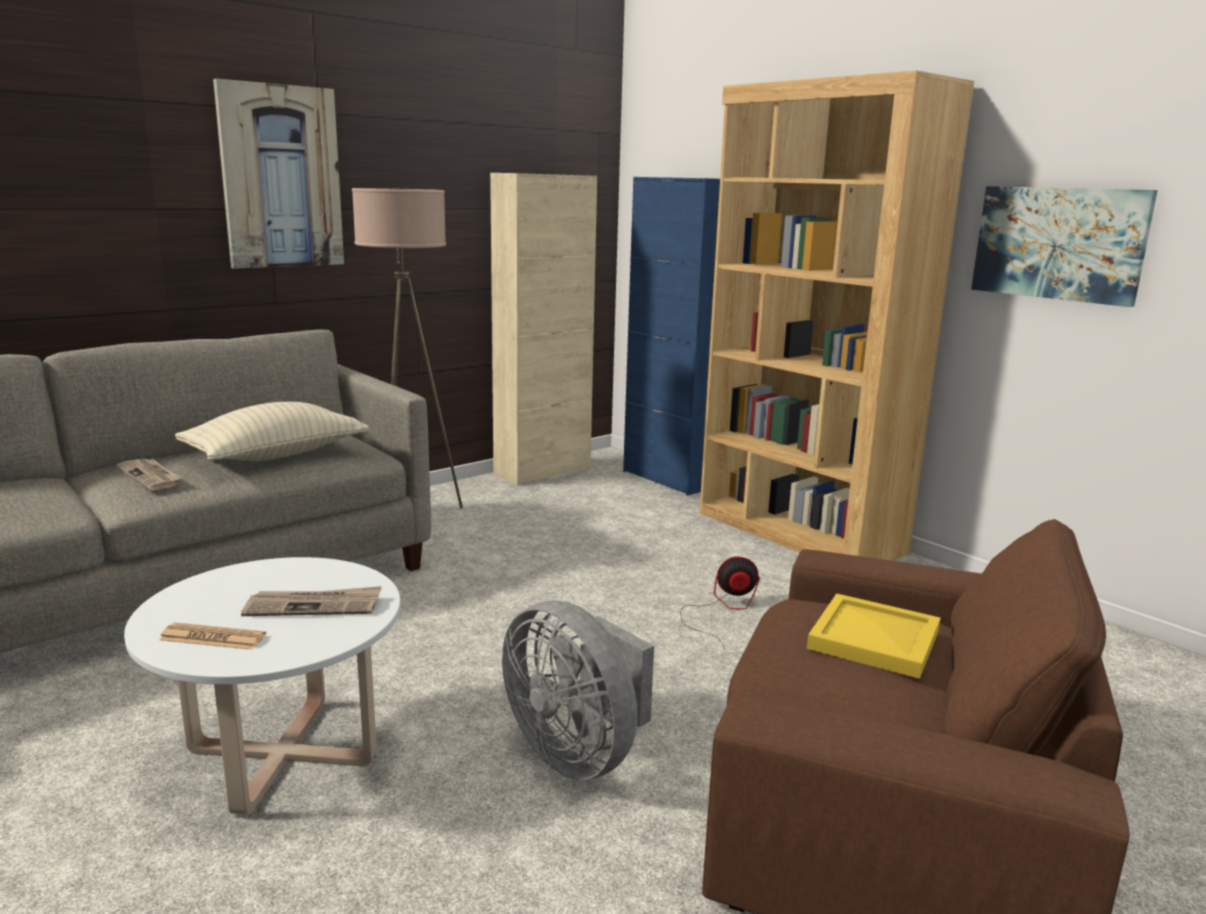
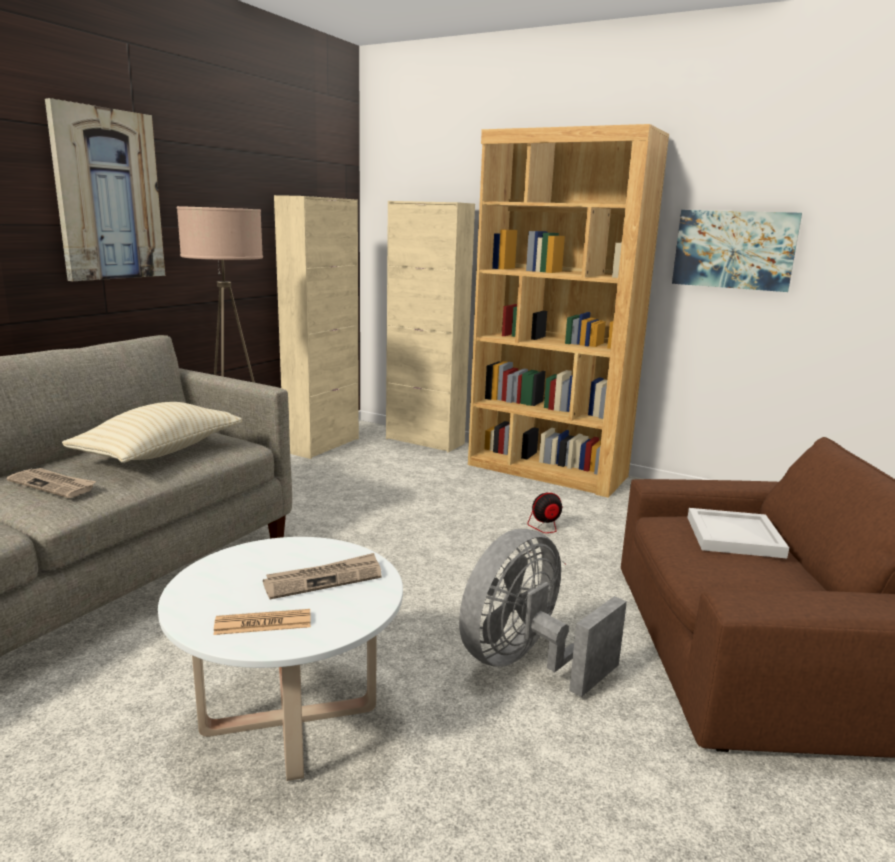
camera: 20 degrees left, 0 degrees up
(578, 753) = (526, 662): grey fan -> grey fan turned 105 degrees clockwise
(668, 479) = (424, 441): blue cabinet -> beige cabinet
(875, 641) = (735, 537): yellow tray -> white tray

